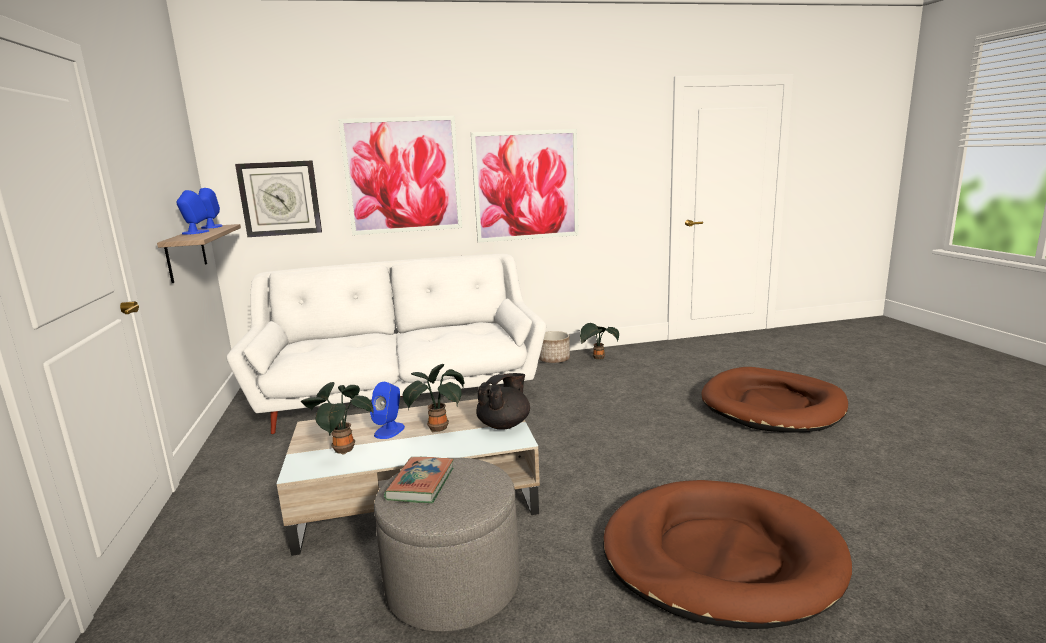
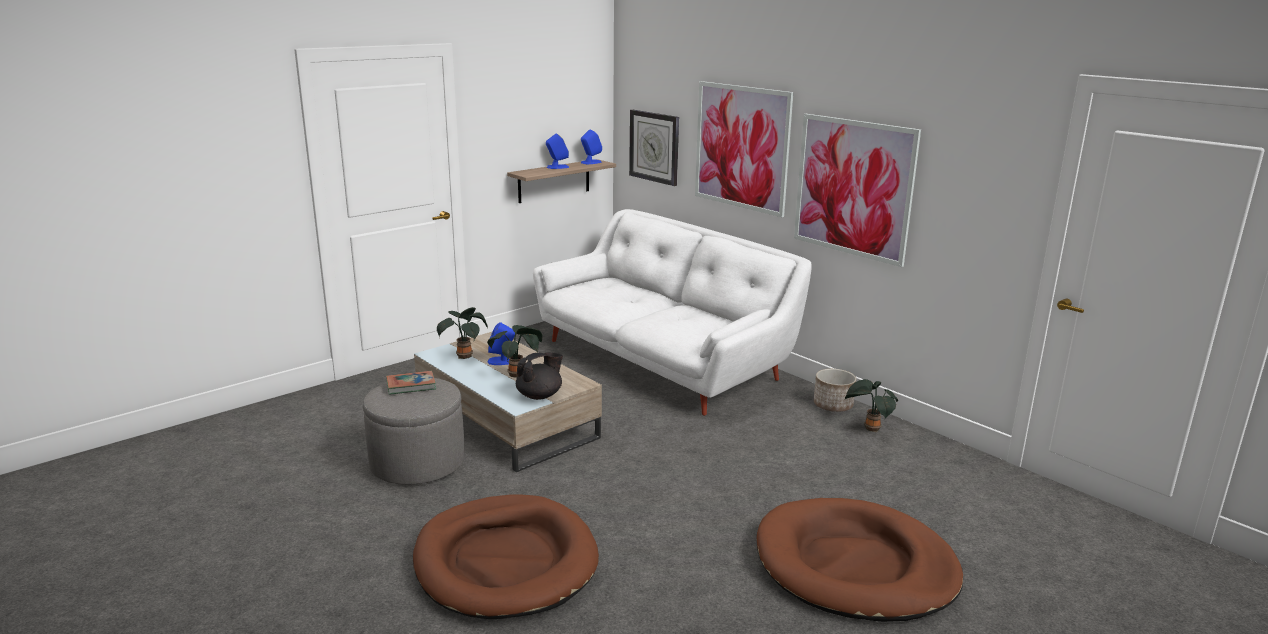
camera: 60 degrees right, 5 degrees up
(504, 424) = (540, 396): black teapot -> black teapot turned 45 degrees counterclockwise

